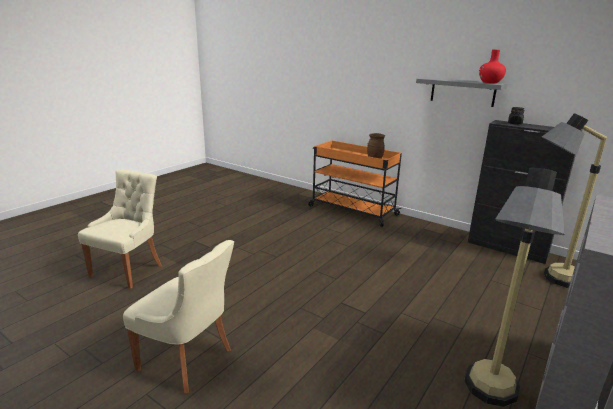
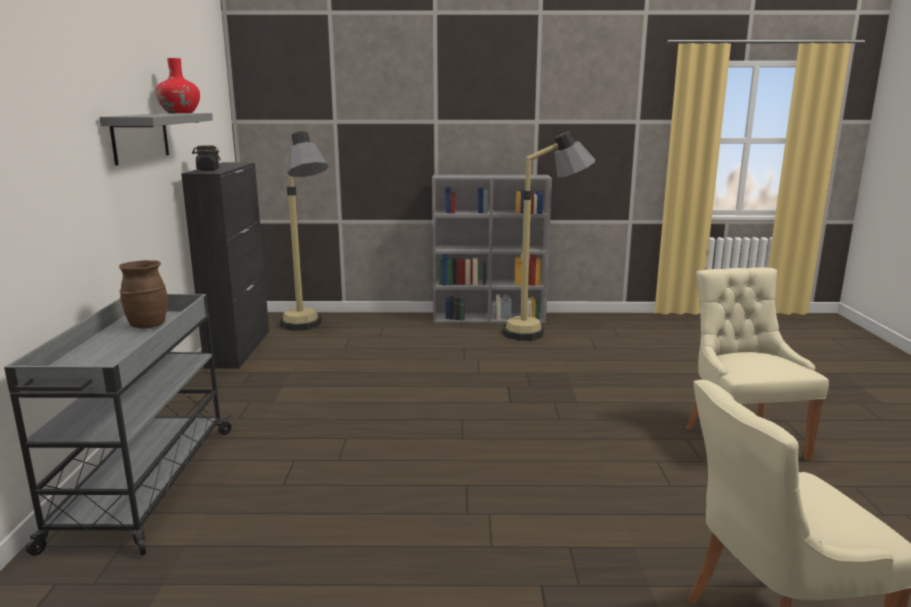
camera: 125 degrees left, 5 degrees down
(351, 210) = (143, 486): orange cart -> grey cart

